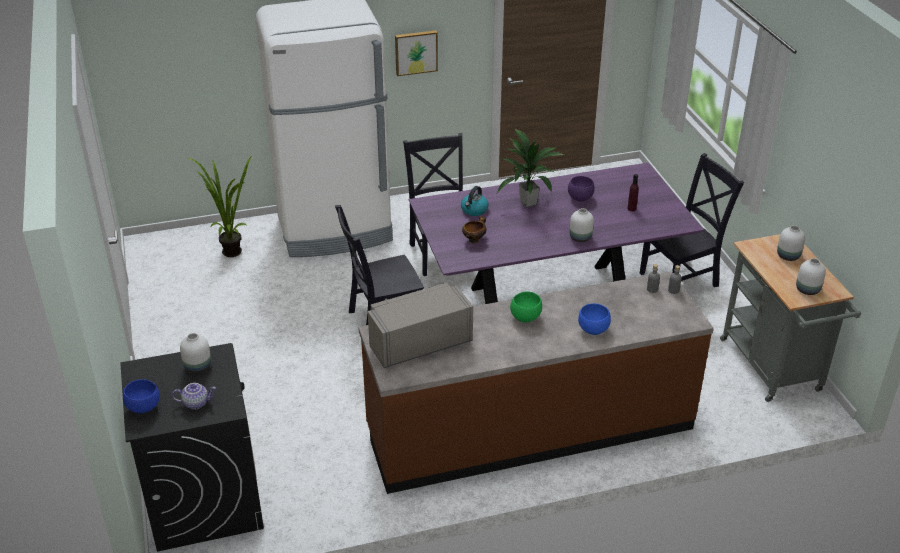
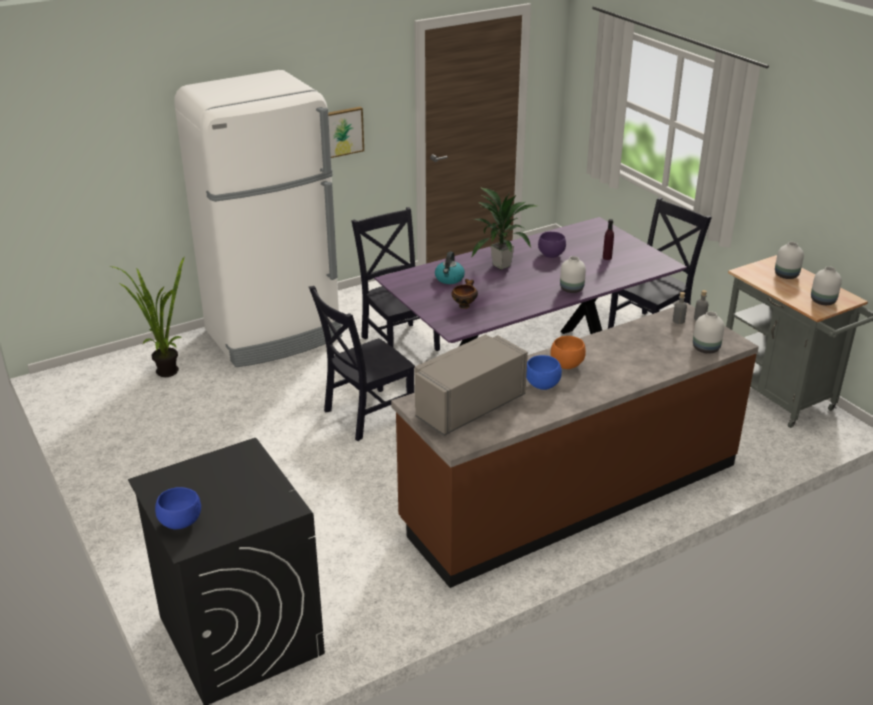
camera: 15 degrees left, 5 degrees down
(196, 403) = (244, 507): teapot -> none
(198, 366) = (228, 468): white vase -> white vase (706, 348)
(524, 317) = (566, 365): green bowl -> orange bowl
(593, 330) = (643, 366): blue bowl -> blue bowl (543, 386)

